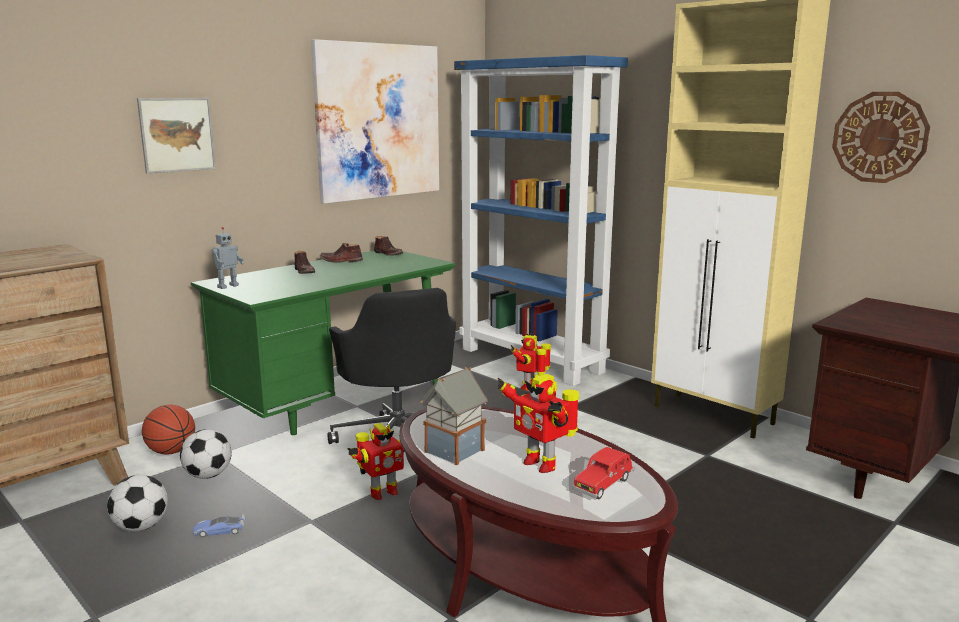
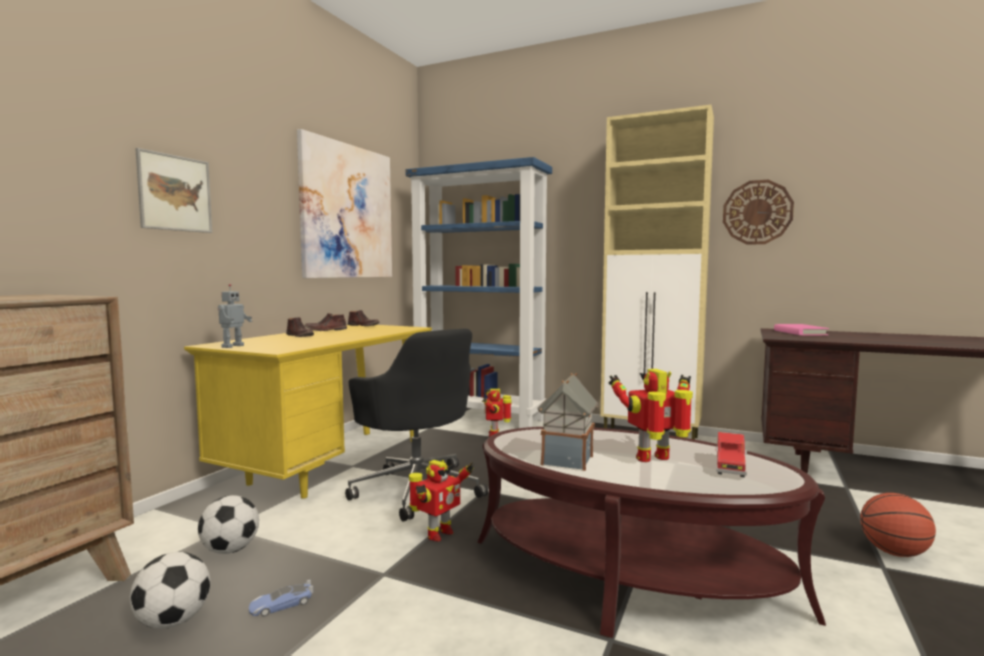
camera: 20 degrees left, 10 degrees down
(171, 451) = (169, 533): basketball -> basketball (894, 552)
(337, 402) = (329, 465): green desk -> yellow desk
(541, 463) = (655, 459): toy robot -> toy robot turned 135 degrees clockwise
(896, 314) = (799, 333): none -> pink book

